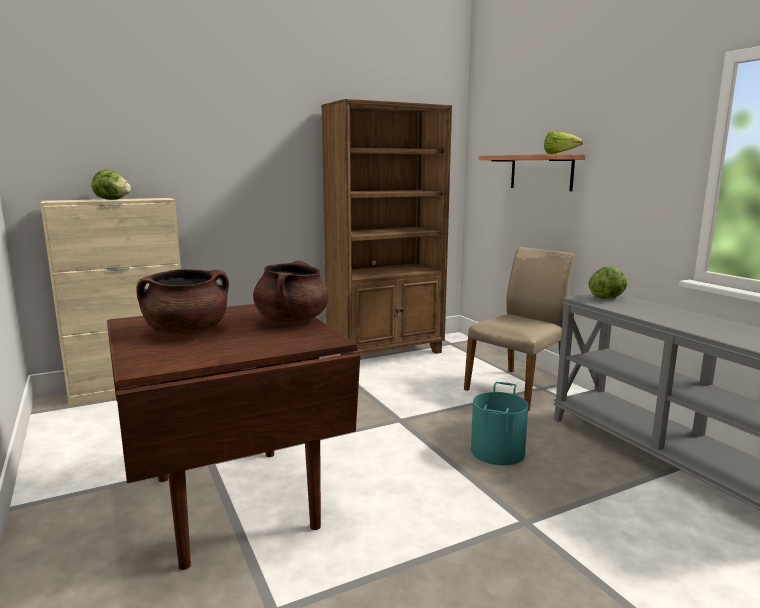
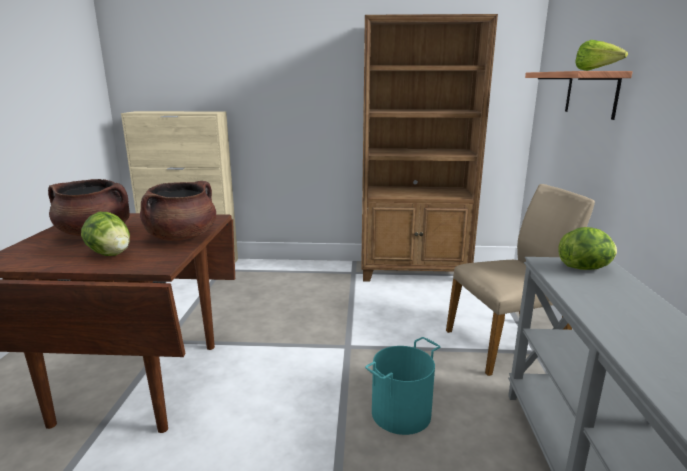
camera: 30 degrees right, 5 degrees up
(112, 199) = (176, 112): lettuce -> lettuce (110, 254)

